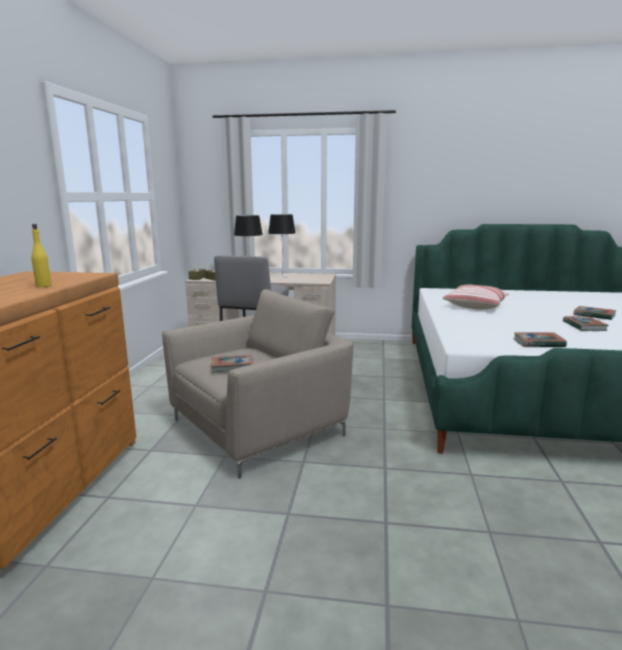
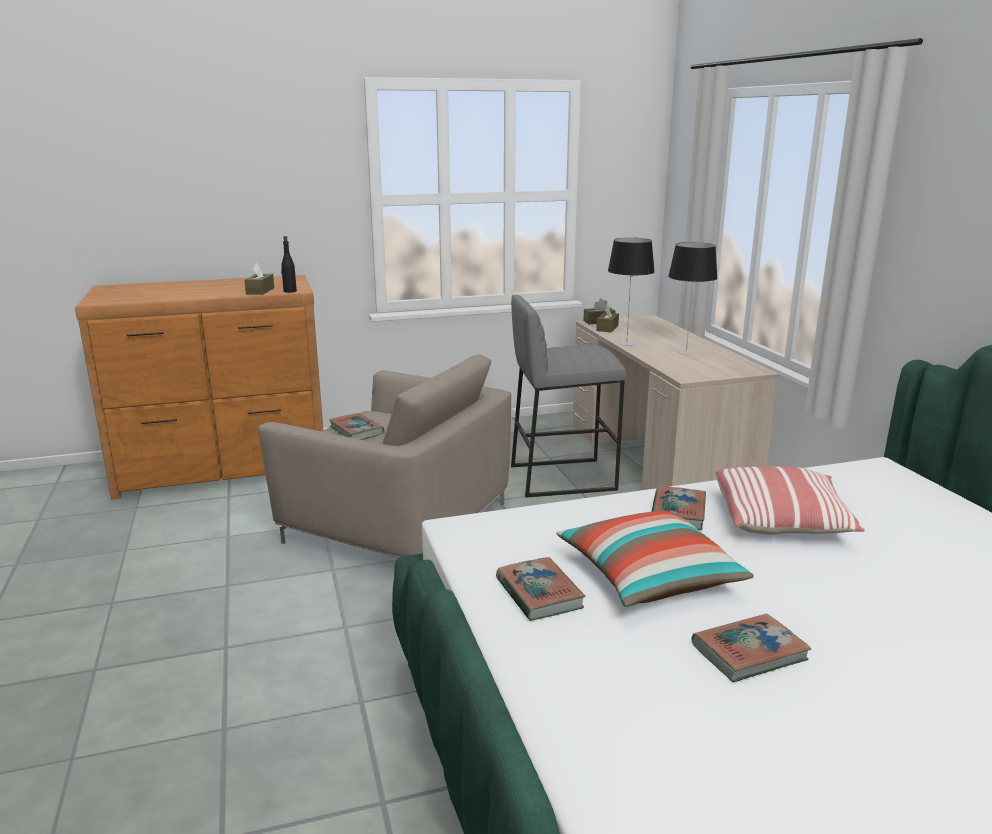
camera: 65 degrees right, 5 degrees up
(43, 286) = (229, 292): yellow bottle -> none
(67, 280) = (260, 291): none -> brown tissue box
(94, 275) = (290, 291): none -> black bottle
(523, 327) = (649, 577): none -> pillow
(594, 315) = (906, 675): book -> book (678, 512)

